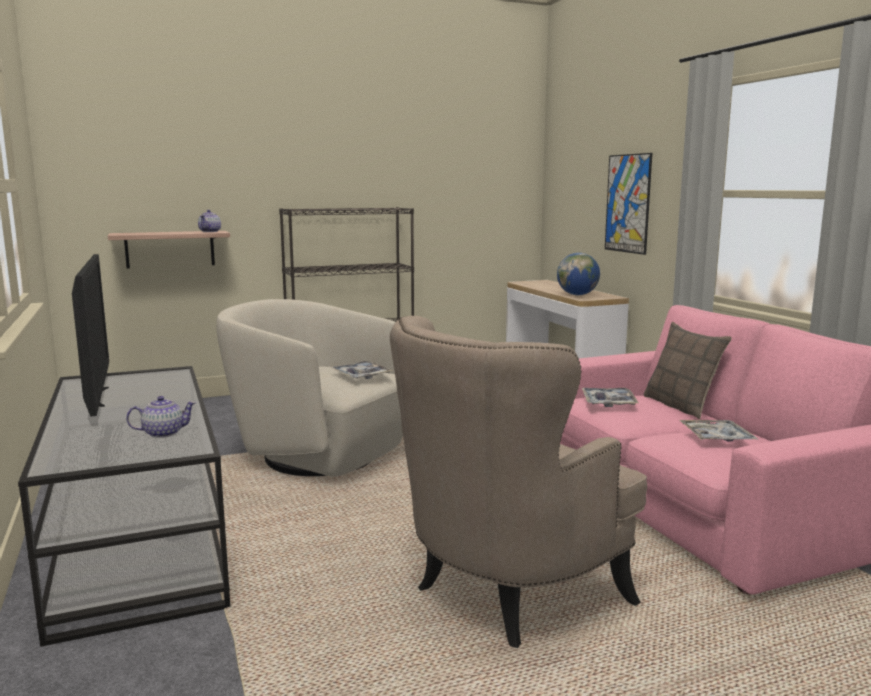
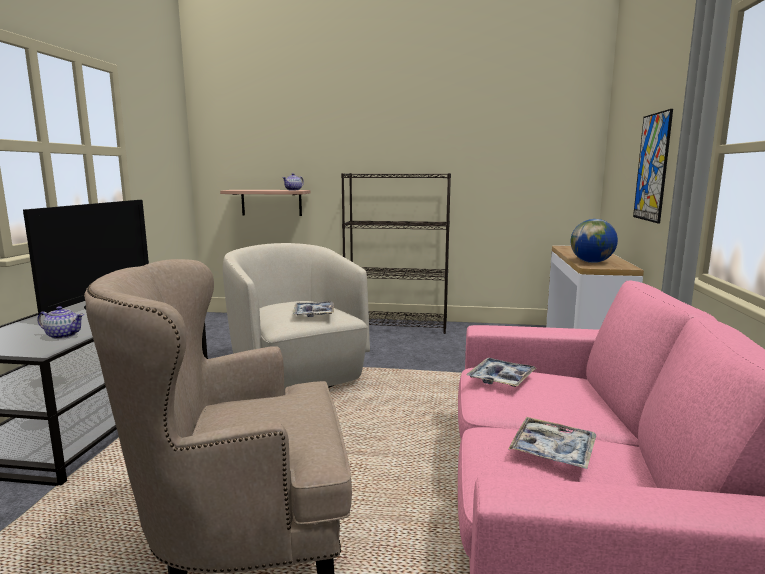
camera: 30 degrees right, 0 degrees up
(681, 406) = (595, 399): pillow -> none

